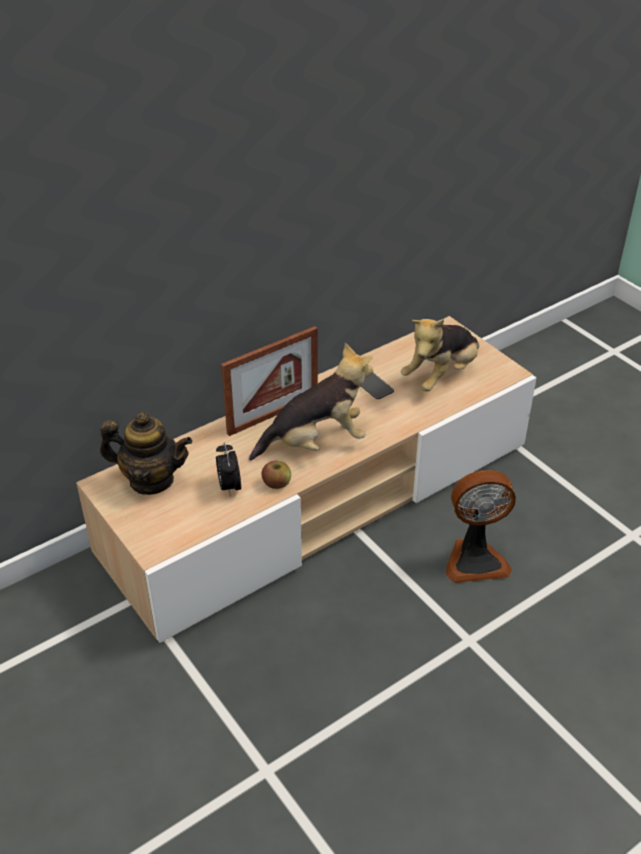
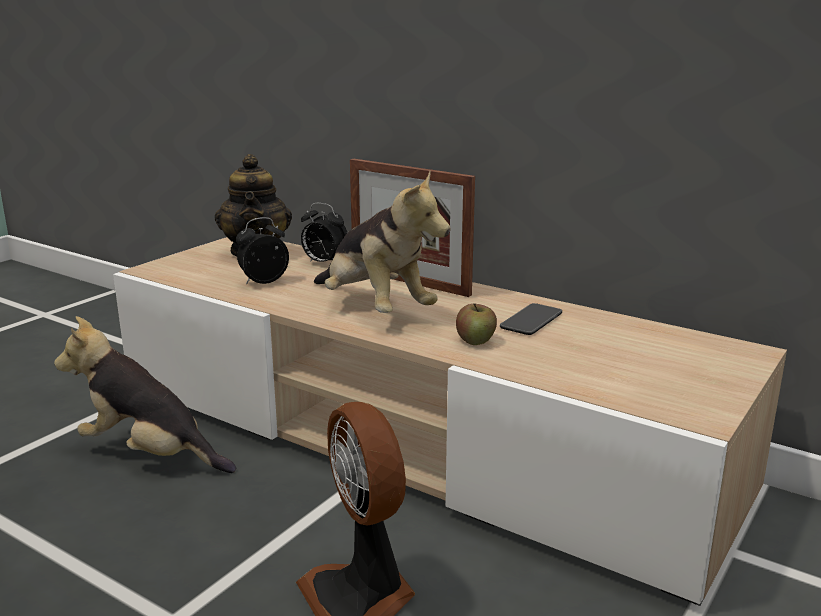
camera: 70 degrees right, 20 degrees down
(203, 447) = (324, 263): none -> alarm clock
(276, 483) = (281, 301): apple -> apple (475, 340)
(441, 375) = (613, 362): plush toy -> plush toy (149, 454)

